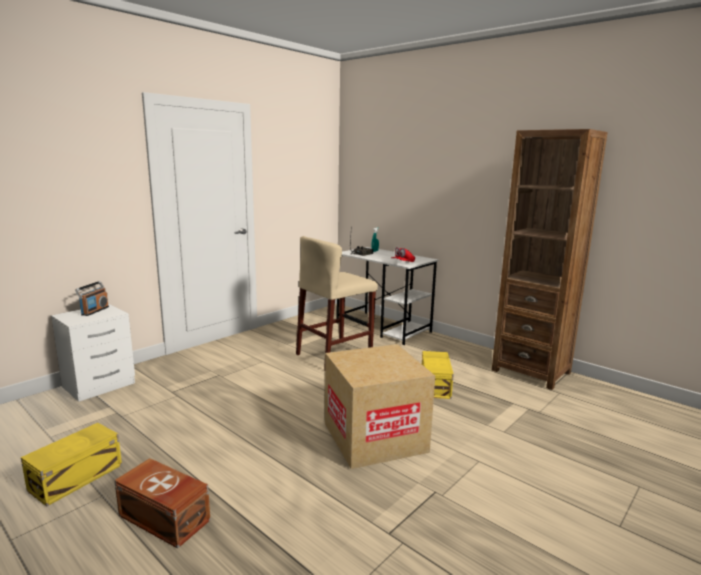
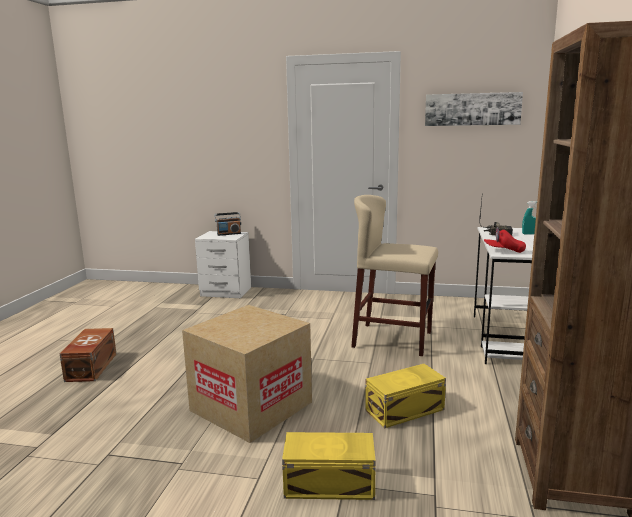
camera: 60 degrees right, 0 degrees up
(78, 477) = (119, 330): yellow storage box -> yellow storage box (330, 484)
(300, 159) = (472, 109): none -> picture

